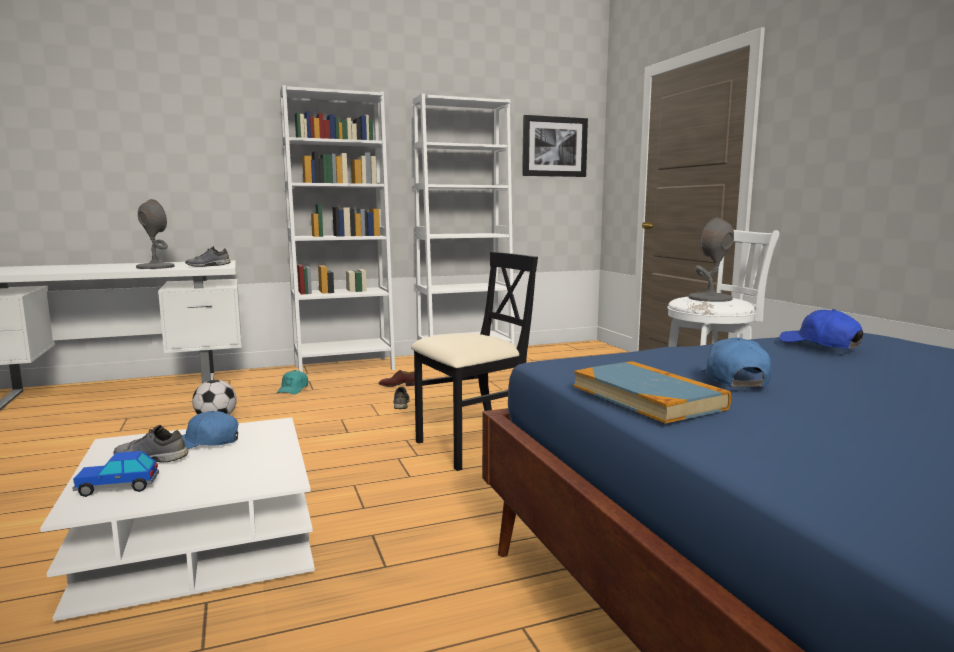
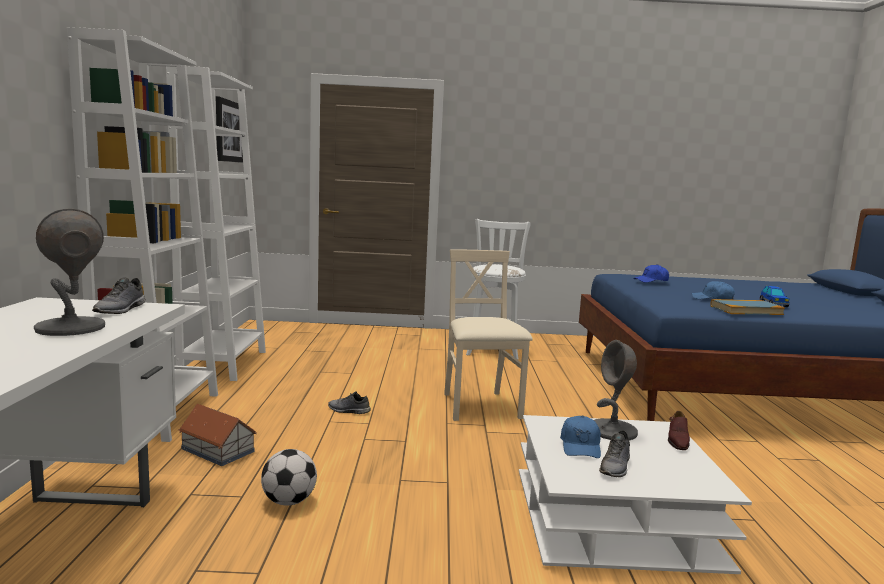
camera: 70 degrees left, 0 degrees up
(118, 487) = (677, 477): toy car -> toy car (773, 304)
(293, 389) = (217, 449): turquoise cap -> toy house
(398, 385) = (281, 402): brown shoe -> brown shoe (677, 440)
(472, 447) = (480, 406): black chair -> beige chair
(710, 298) = (499, 266): grey table lamp -> grey table lamp (613, 431)

